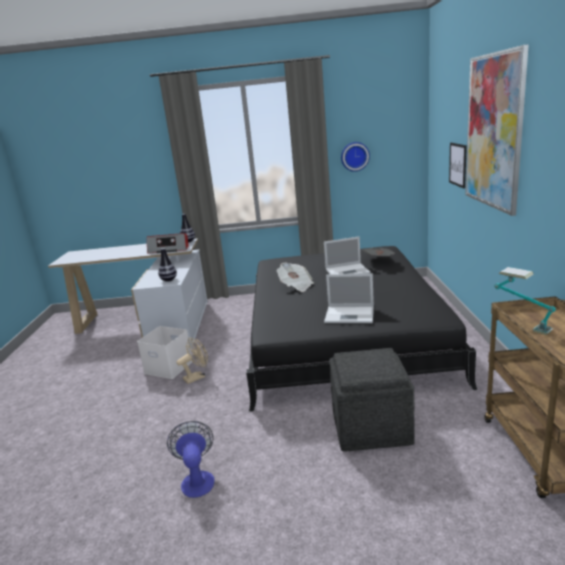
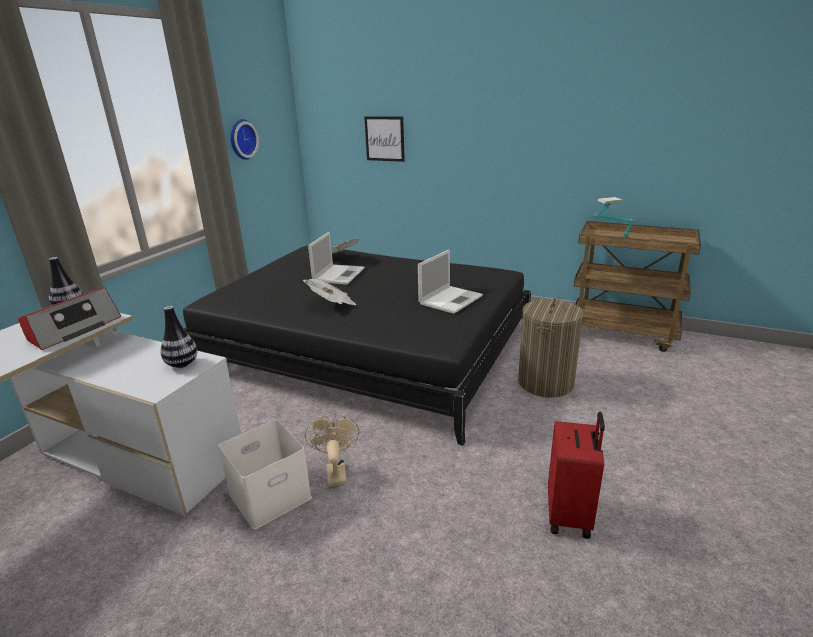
camera: 65 degrees left, 5 degrees up
(197, 479) = (570, 515): fan -> red suitcase
(371, 426) = (545, 382): grey ottoman -> laundry basket
(493, 132) = (460, 98): picture -> none

